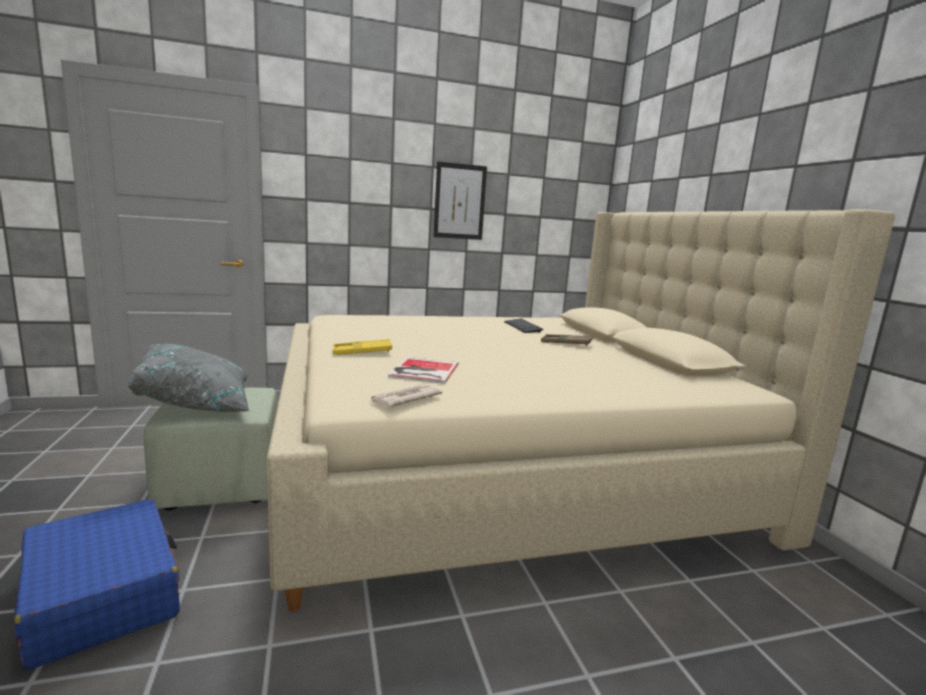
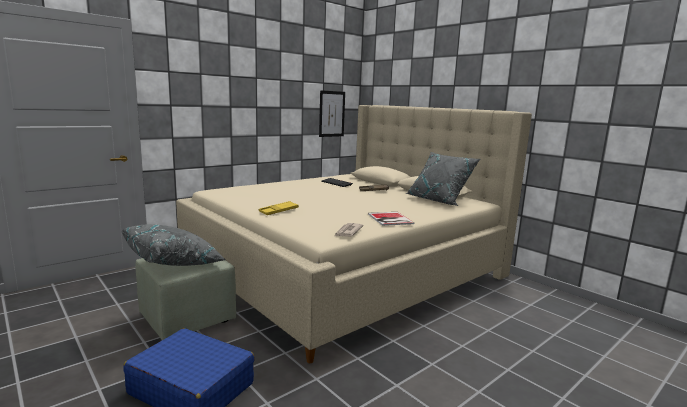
camera: 25 degrees left, 0 degrees up
(422, 371) = (330, 216): book -> book (389, 219)
(459, 201) = (275, 101): picture -> picture (332, 114)
(664, 374) = (439, 200): none -> grey pillow

